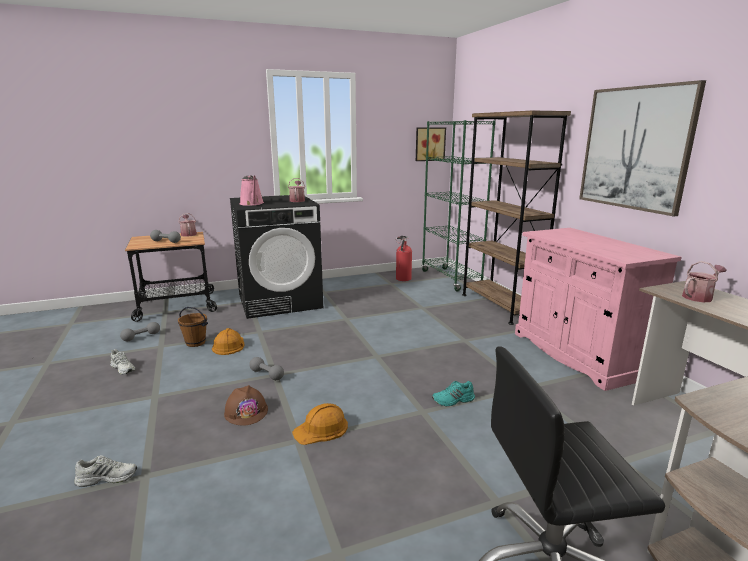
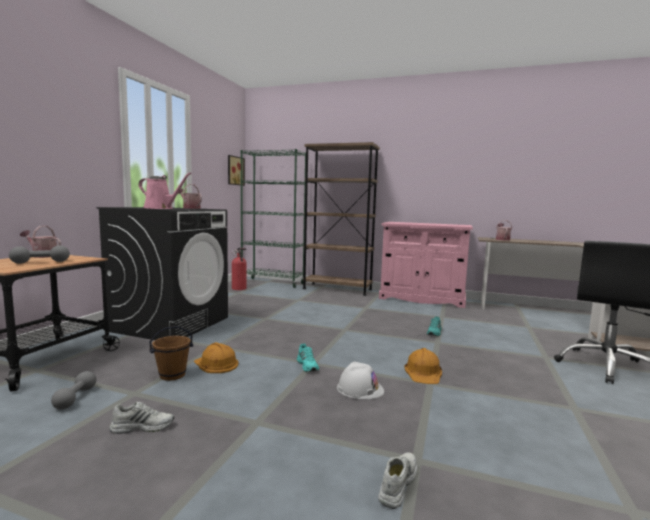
camera: 50 degrees left, 10 degrees down
(246, 411) = (360, 389): brown hard hat -> white hard hat
(267, 375) = (308, 365): grey dumbbell -> turquoise shoe
(635, 148) = (431, 168): picture -> none

